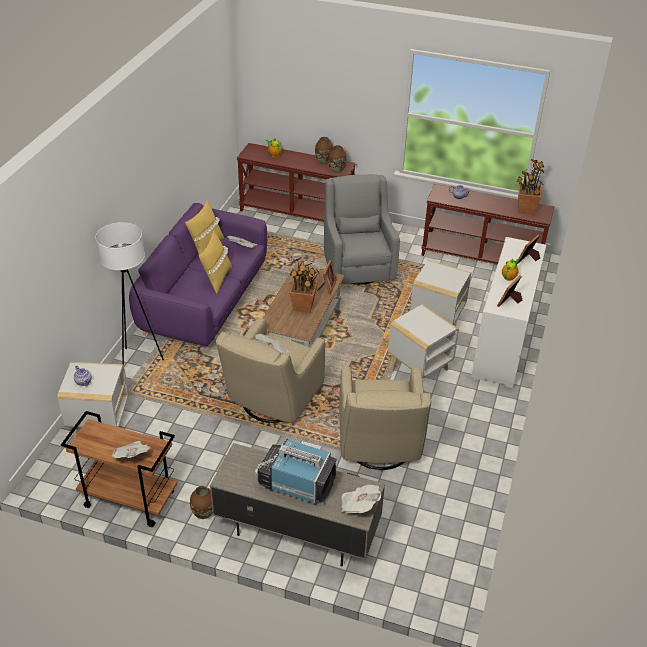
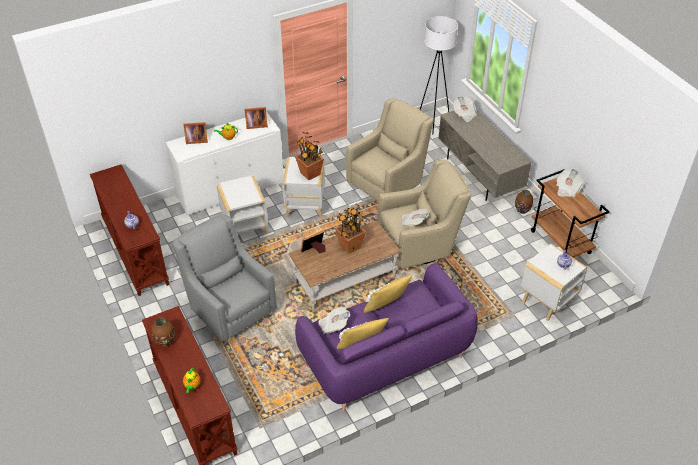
camera: 135 degrees left, 5 degrees up
(138, 361) = (484, 335): white floor lamp -> white floor lamp (433, 123)
(296, 483) = (484, 138): television -> none
(336, 170) = (171, 321): brown vase -> none
(357, 267) = (229, 308): grey armchair -> grey armchair turned 105 degrees clockwise
(525, 209) = (112, 184): potted plant -> potted plant (310, 174)

